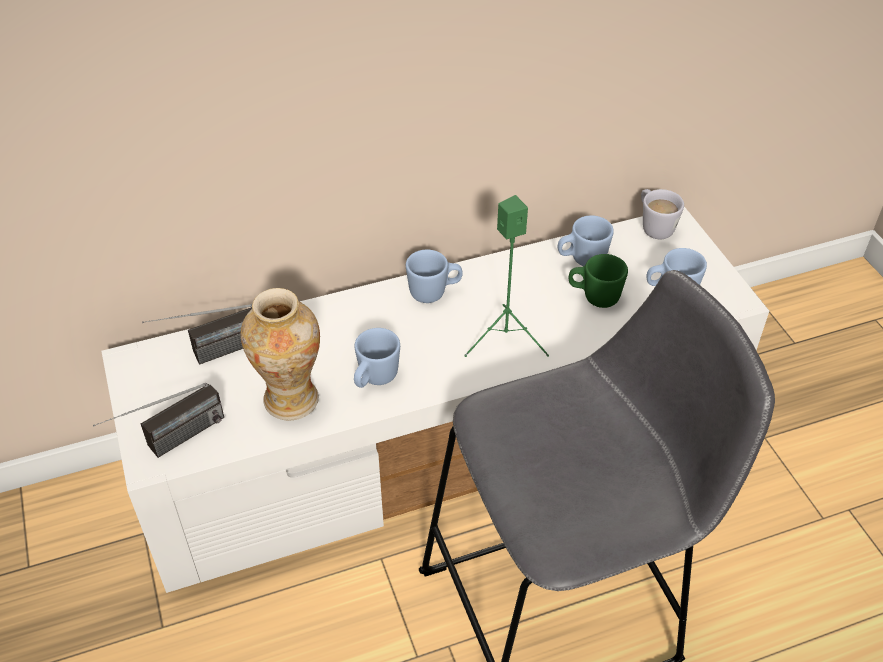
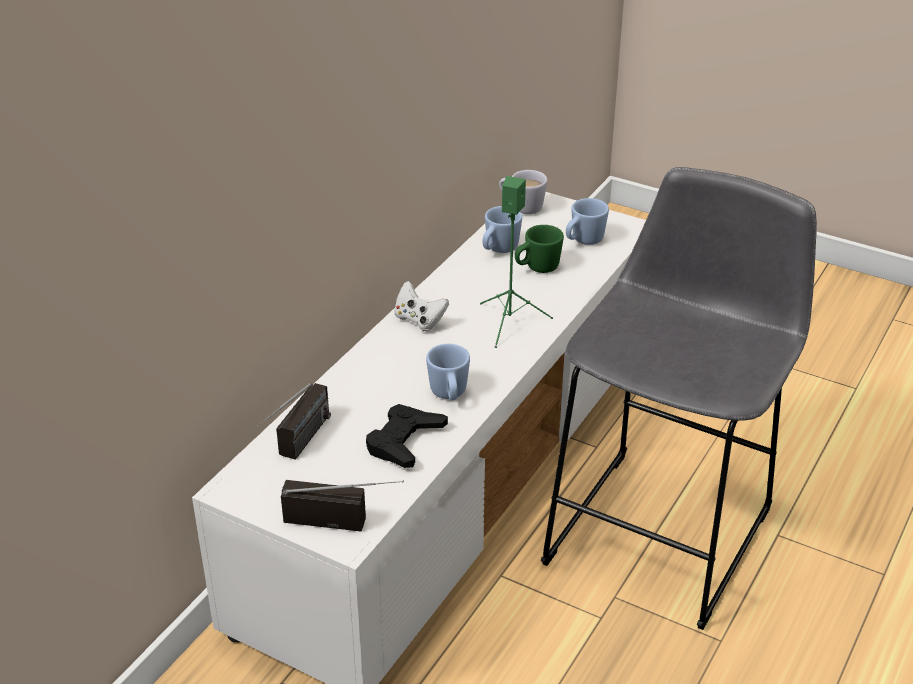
camera: 40 degrees left, 10 degrees down
(169, 444) = (346, 521): radio -> radio turned 90 degrees counterclockwise
(291, 400) = (404, 441): vase -> black game controller
(434, 292) = (419, 320): blue mug -> white game controller

